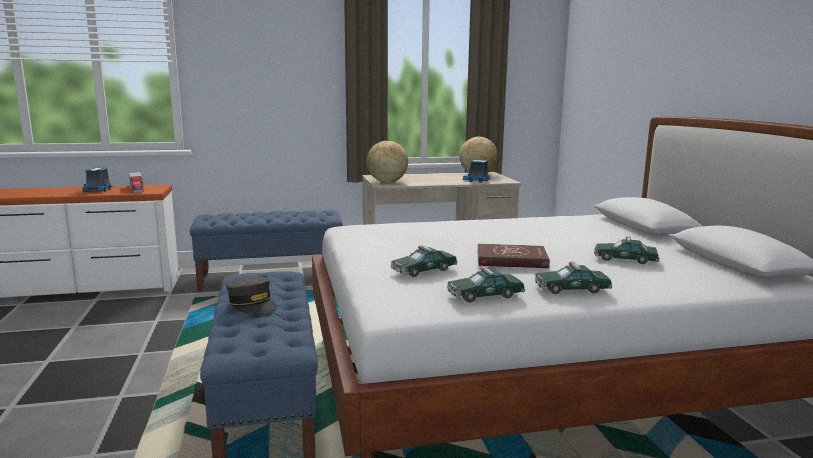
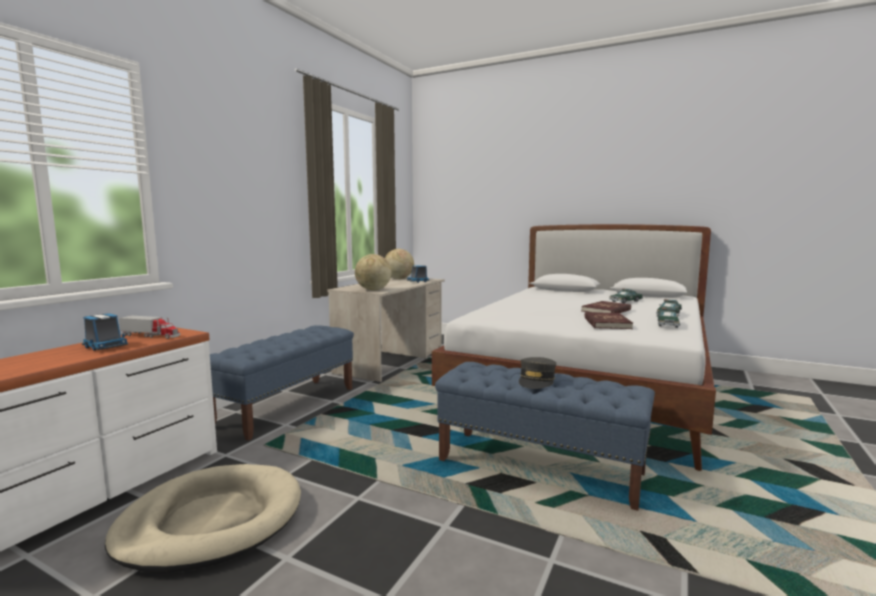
camera: 50 degrees left, 5 degrees down
(77, 326) = (211, 521): none -> beige dog bed
(252, 304) = (536, 380): grey cap -> grey cap turned 120 degrees clockwise
(424, 270) = (606, 323): toy car -> red book

